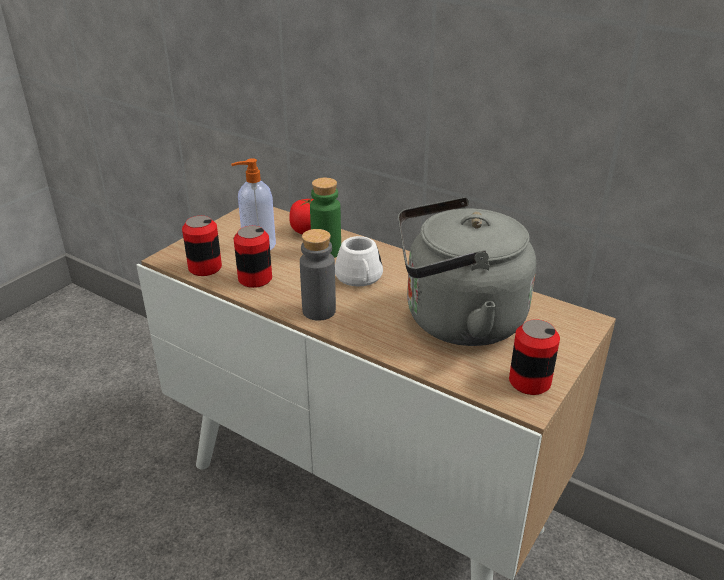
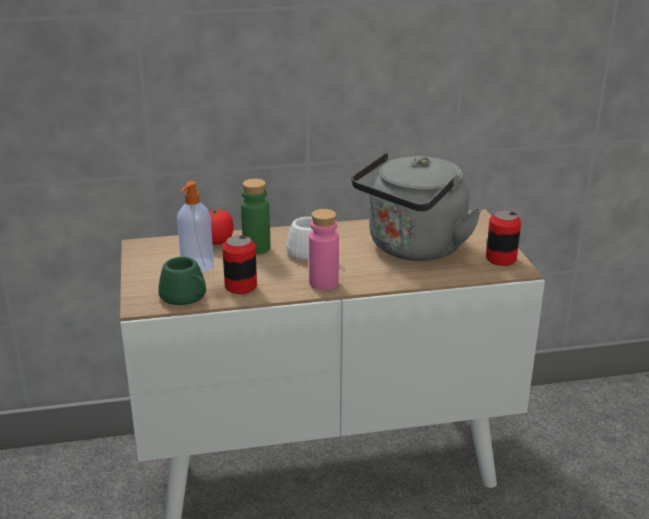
camera: 45 degrees left, 5 degrees down
(205, 268) = (187, 297): can -> green mug
(319, 311) = (323, 283): grey bottle -> pink bottle

